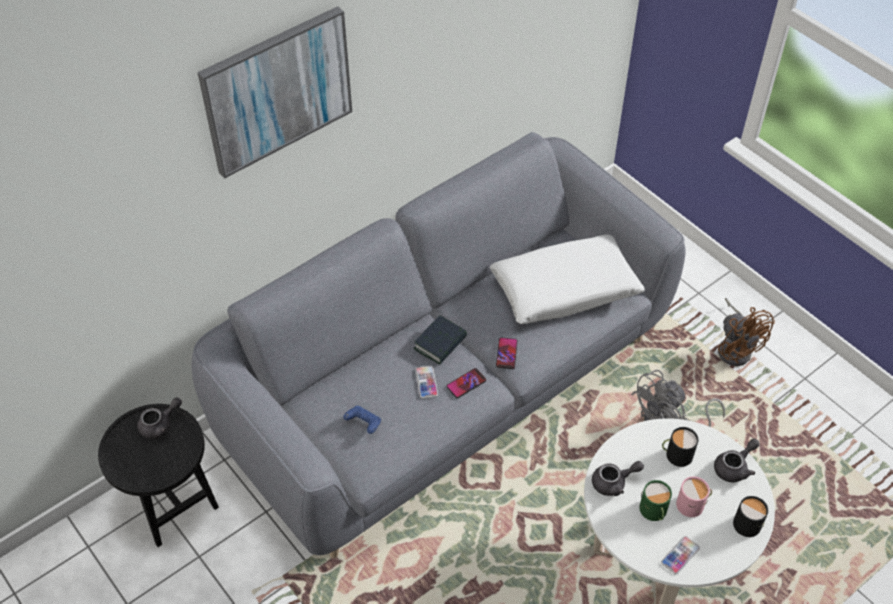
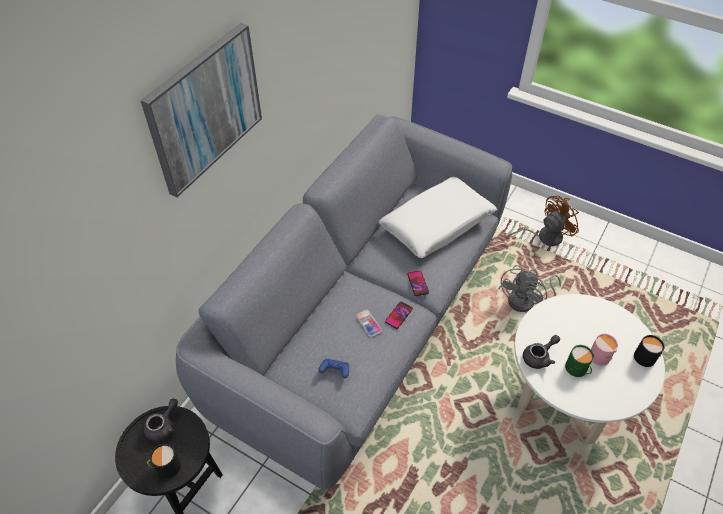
camera: 20 degrees left, 0 degrees up
(440, 343) = (365, 290): book -> none
(676, 454) = (571, 321): black mug -> black mug (165, 466)
(680, 555) = (612, 396): phone -> none
(734, 467) = (614, 318): grey teapot -> none
(735, 347) = (544, 236): brown fan -> brown fan turned 75 degrees counterclockwise

